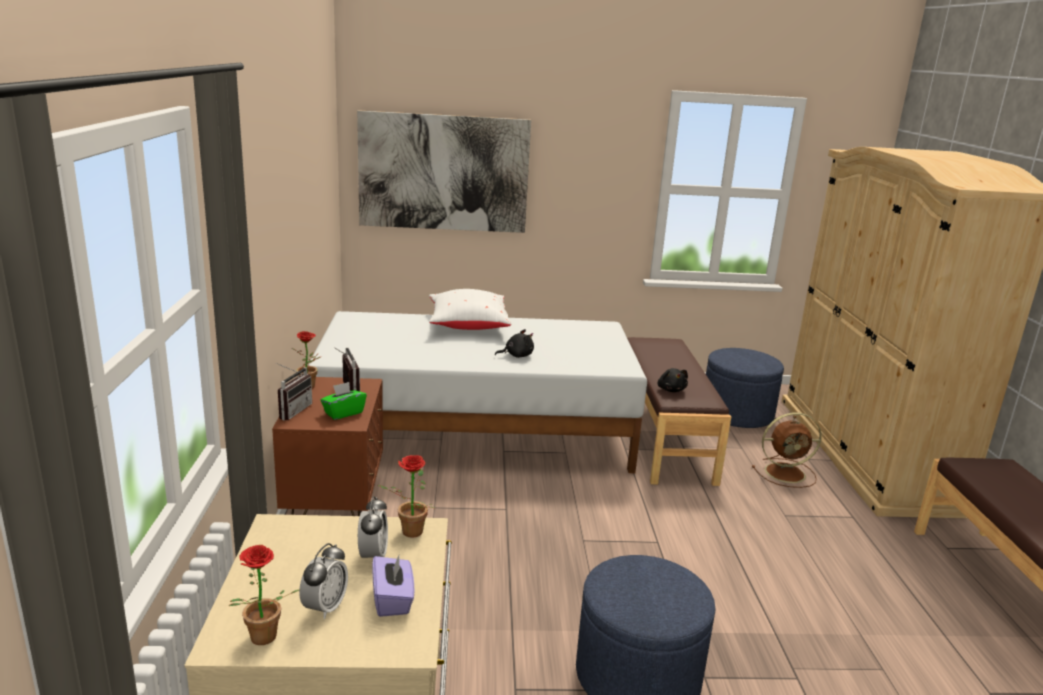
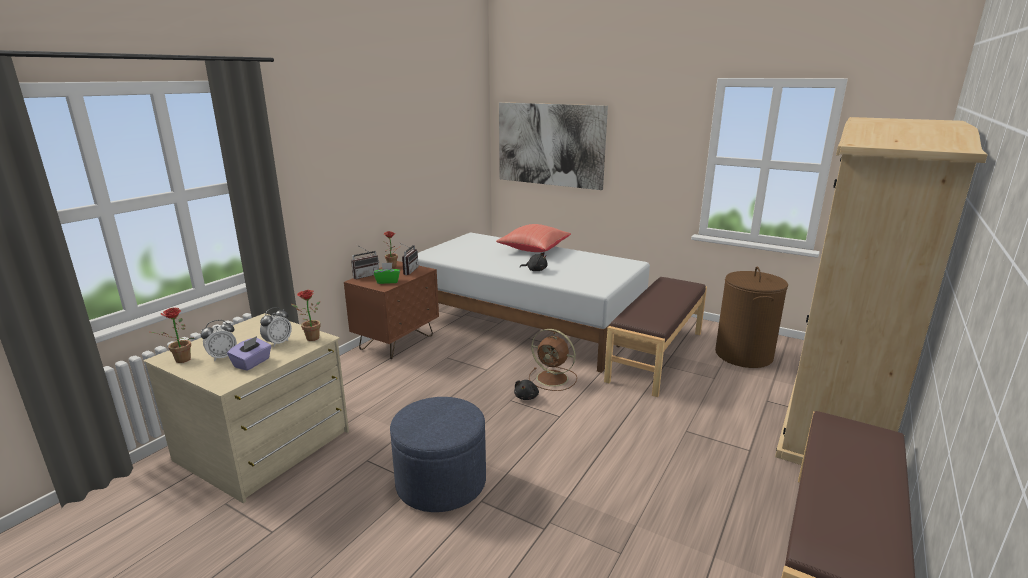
camera: 35 degrees right, 0 degrees up
(467, 325) = (533, 249): white pillow -> red pillow
(671, 389) = (636, 313): black plush toy -> black plush toy (526, 397)
(737, 414) = (744, 355): blue ottoman -> brown laundry basket
(786, 473) = (730, 404): brown fan -> brown fan (553, 378)

